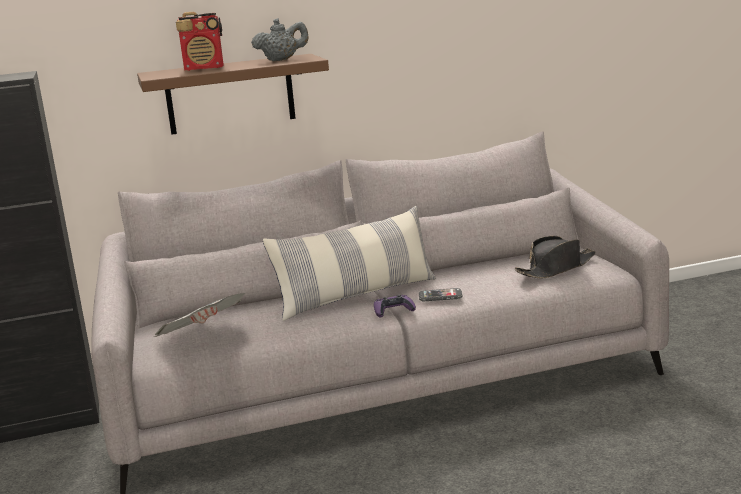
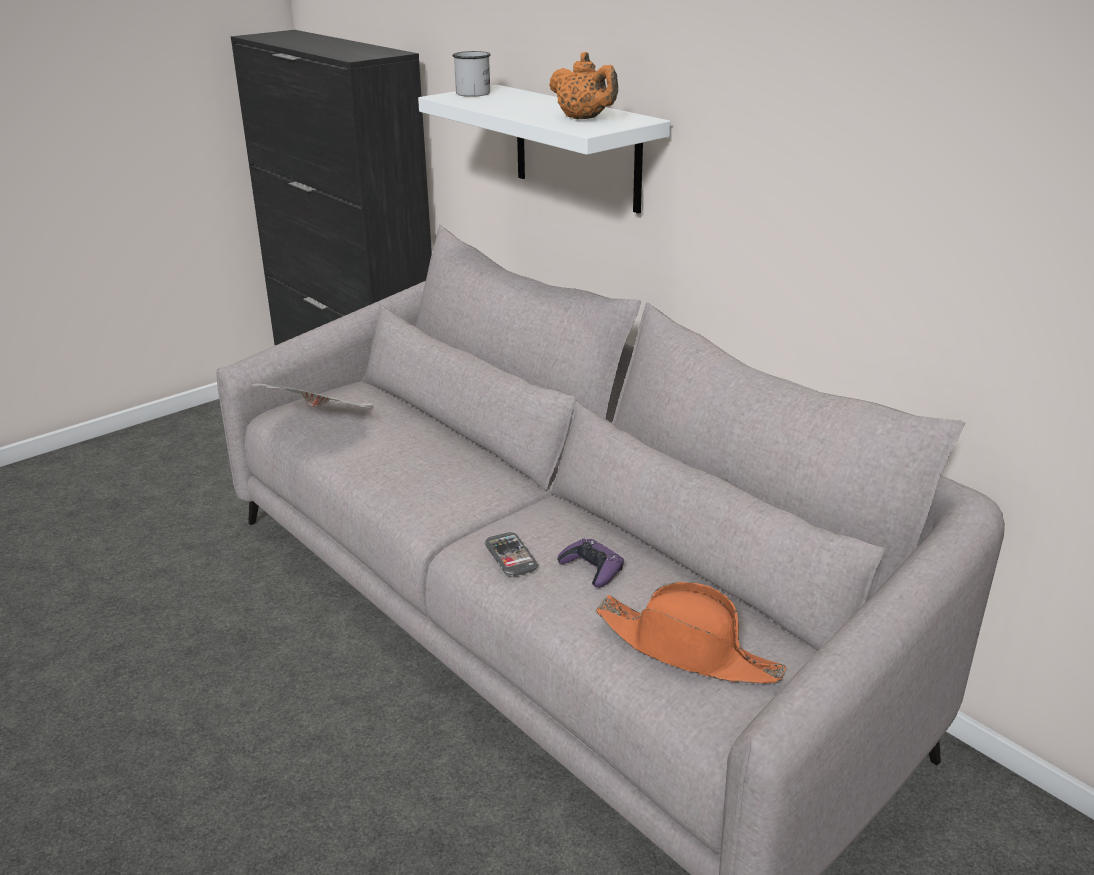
camera: 65 degrees right, 10 degrees up
(156, 74) = (473, 92): none -> white mug
(204, 68) = (514, 101): radio -> none
(230, 94) = (577, 148): brown shelf -> white shelf
(282, 60) = (584, 119): grey teapot -> orange teapot
(356, 296) = (489, 488): pillow -> none
(393, 310) = (449, 529): purple game controller -> purple game controller (591, 568)
(556, 268) = (688, 650): black hat -> orange hat

